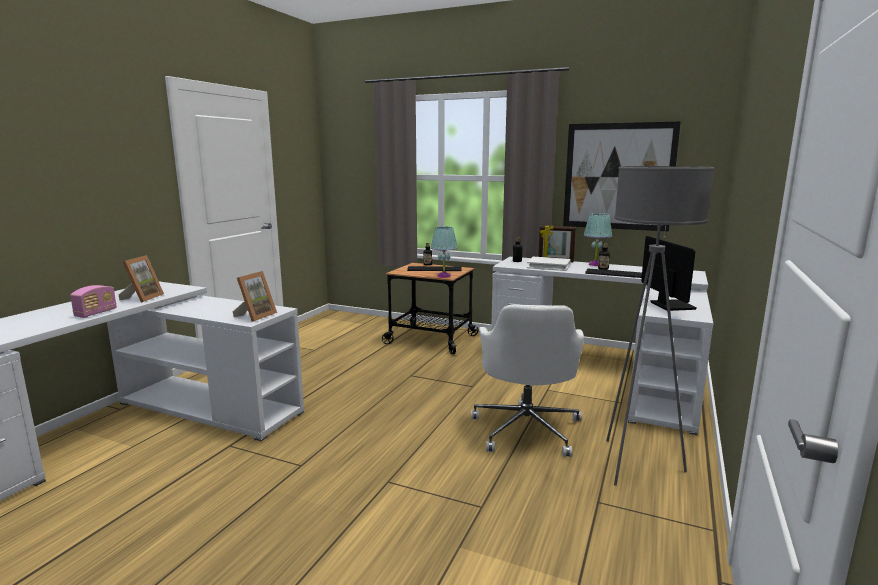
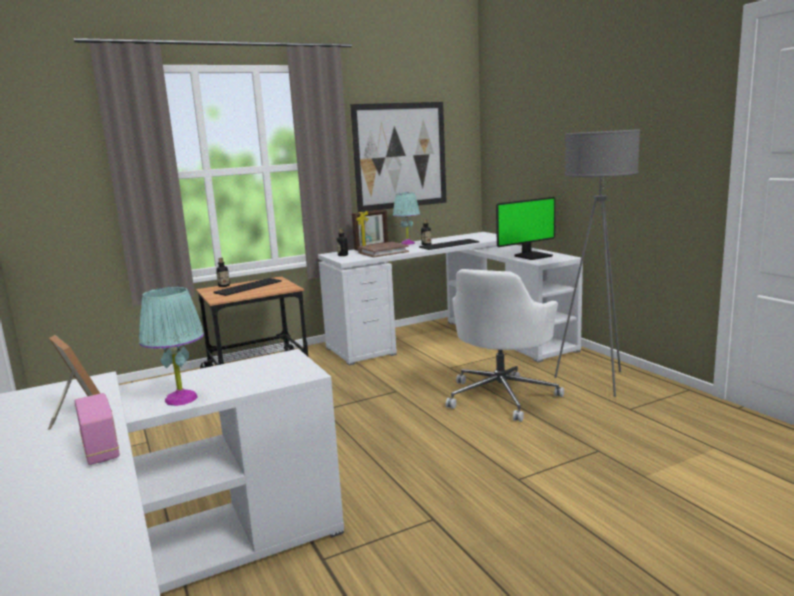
camera: 50 degrees left, 0 degrees up
(255, 316) = (291, 369): picture frame -> none
(444, 275) = (283, 288): turquoise table lamp -> turquoise table lamp (181, 399)
(526, 428) = (502, 396): white office chair -> white office chair turned 75 degrees clockwise
(548, 266) = (383, 252): white book -> brown book
(670, 306) = (532, 256): monitor -> monitor turned 120 degrees clockwise

